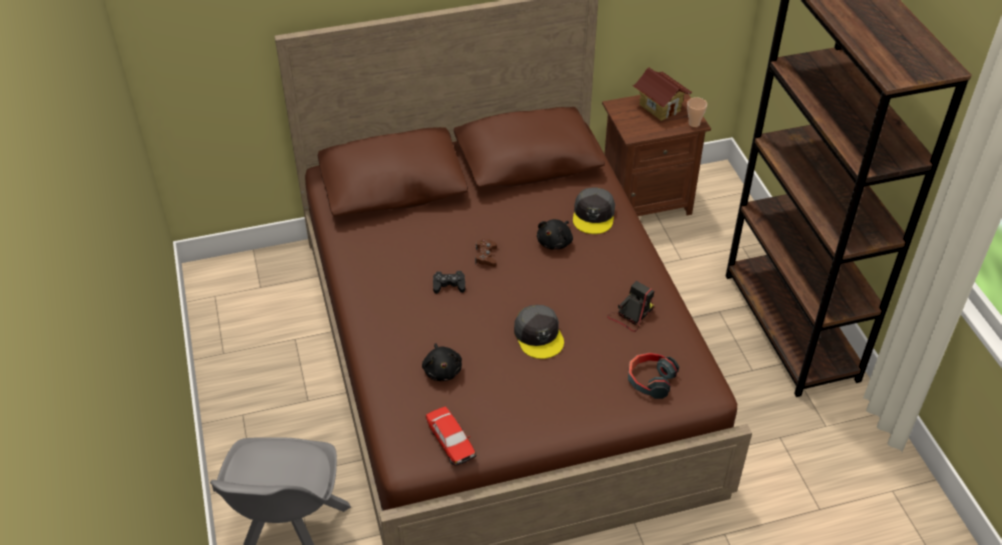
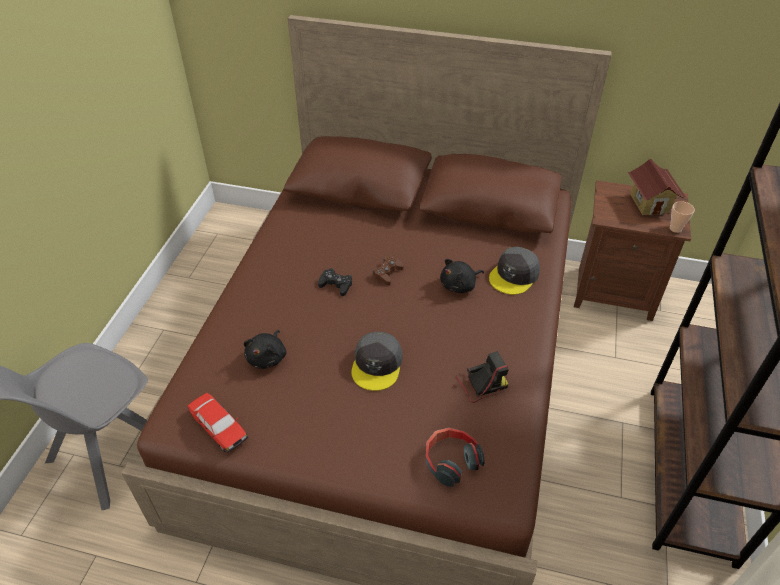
camera: 30 degrees right, 0 degrees up
(450, 441) = (219, 427): toy car -> toy car turned 45 degrees counterclockwise

